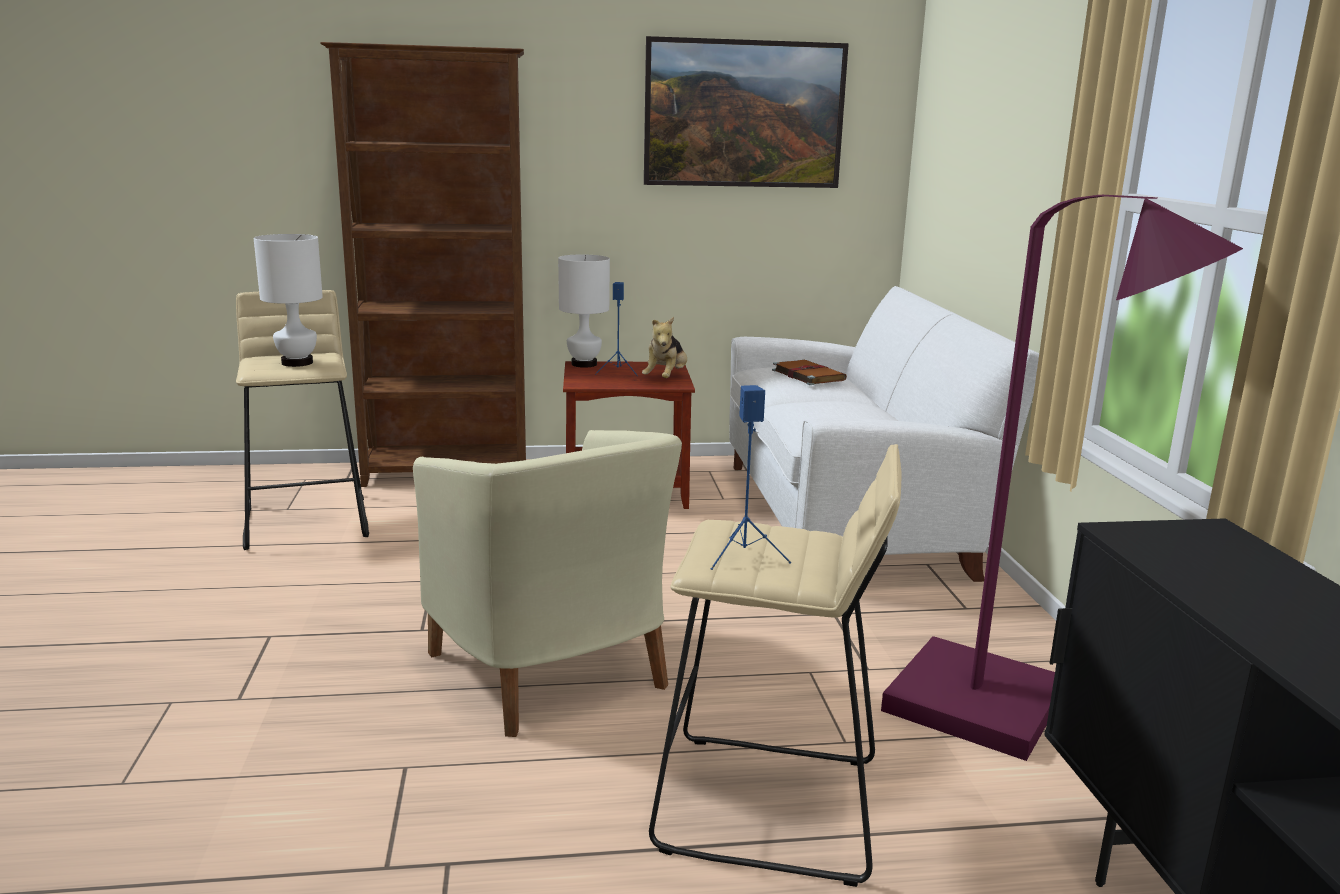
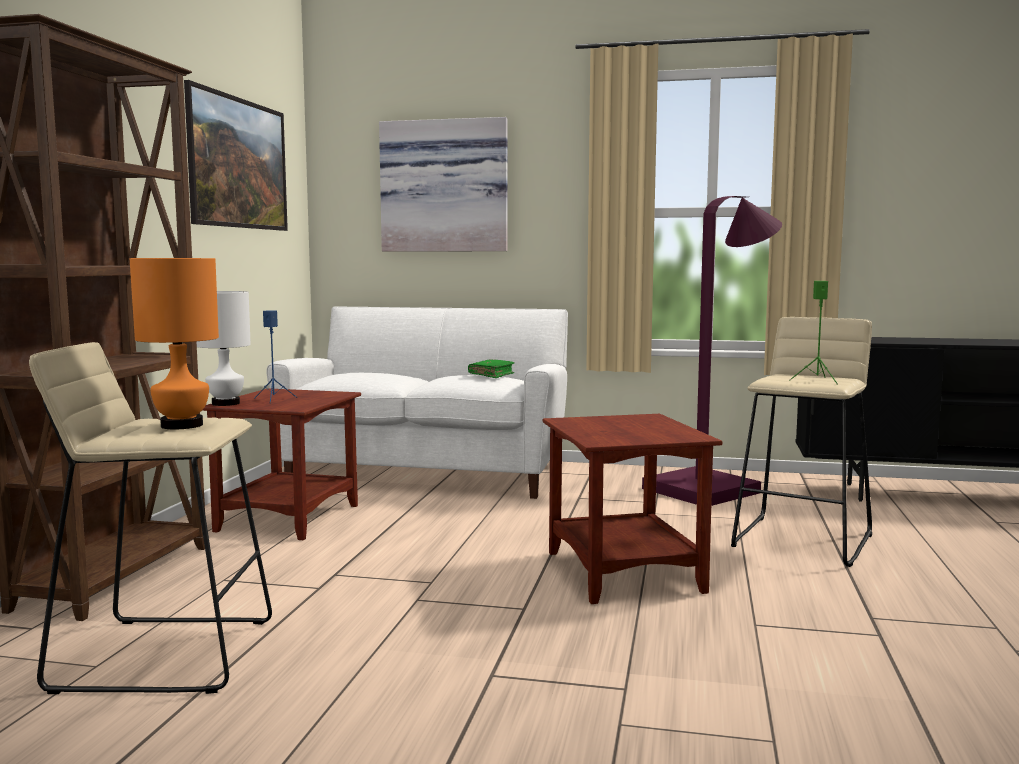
camera: 70 degrees left, 10 degrees down
(298, 363) = (182, 425): white table lamp -> orange table lamp
(552, 672) = (626, 572): beige armchair -> brown side table
(666, 379) = (319, 394): plush toy -> none
(745, 556) = (817, 380): blue speaker -> green speaker
(807, 375) = (372, 373): brown book -> none
(859, 415) = (491, 375): none -> green book
(987, 137) = (445, 186): none -> picture

